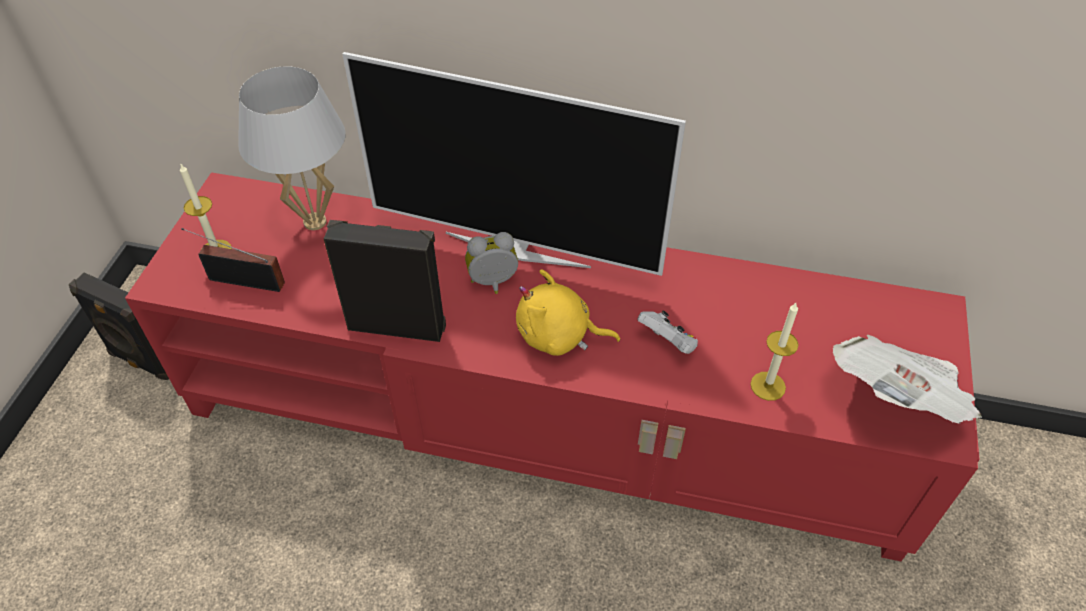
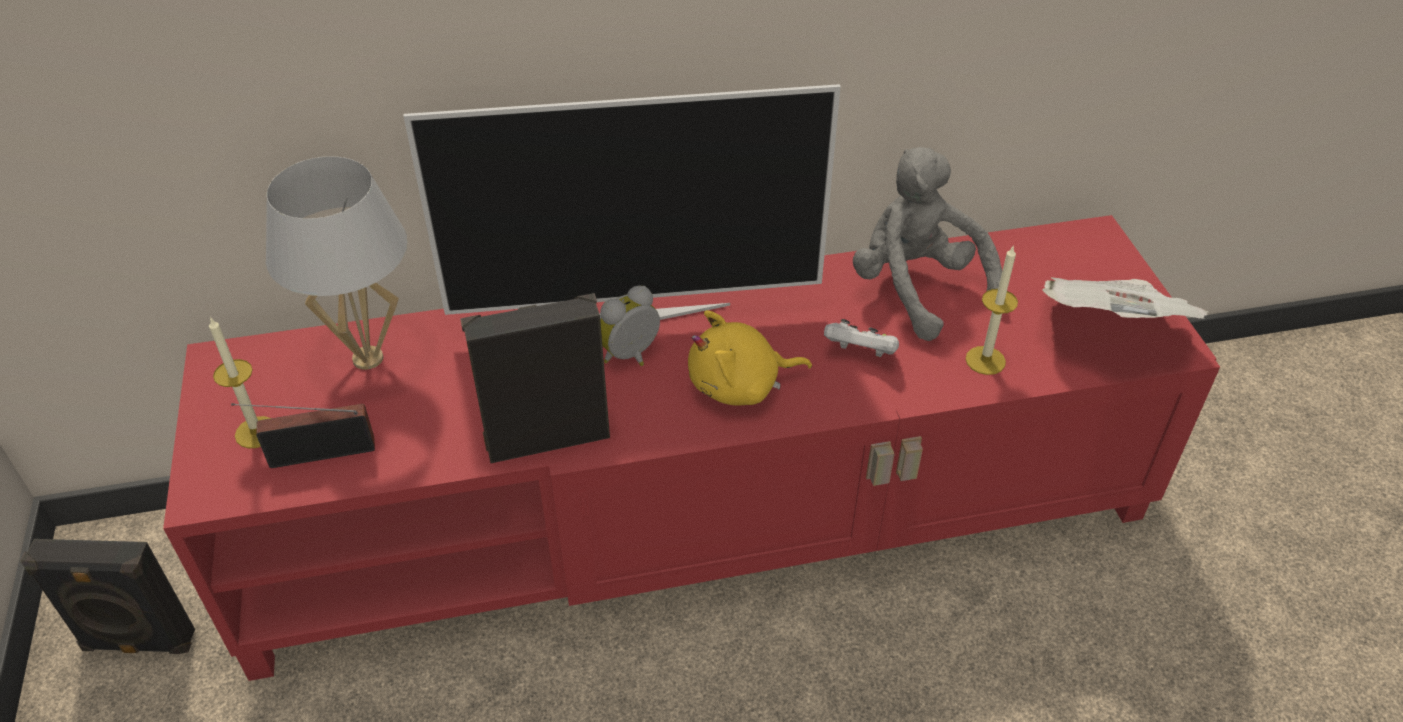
camera: 25 degrees left, 5 degrees down
(748, 304) = (916, 288): none -> grey plush toy

